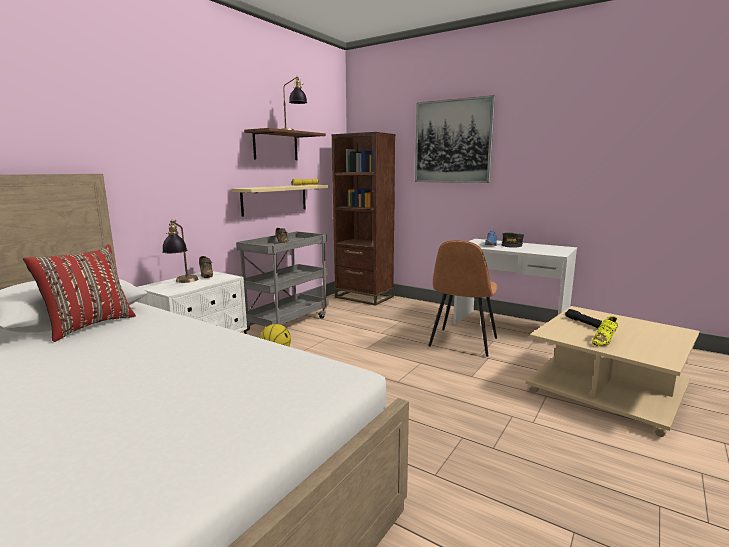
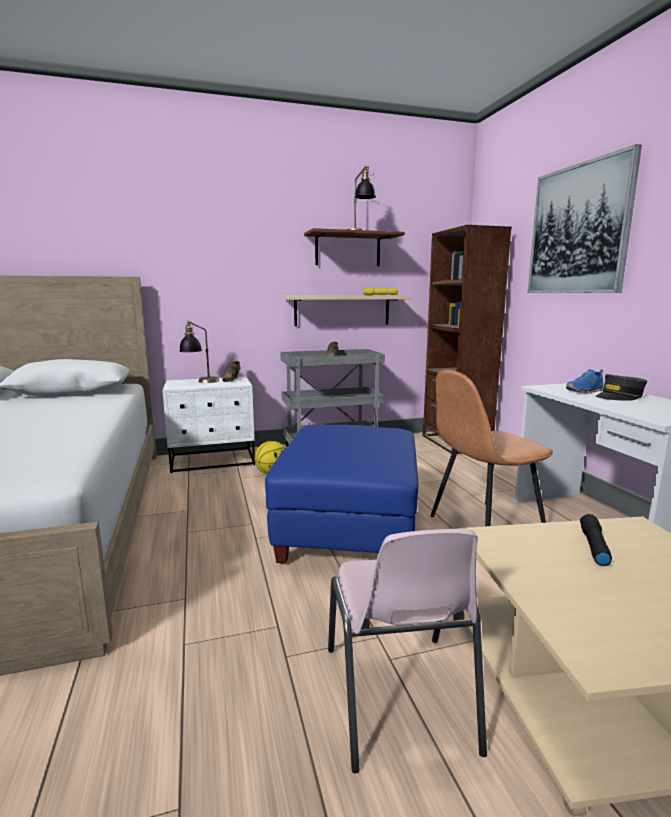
camera: 40 degrees right, 0 degrees up
(88, 326) = (63, 398): red pillow -> none
(399, 371) = (348, 530): none -> blue ottoman
(563, 435) = (399, 699): none -> pink chair
(604, 341) = (559, 582): yellow shoe -> none

